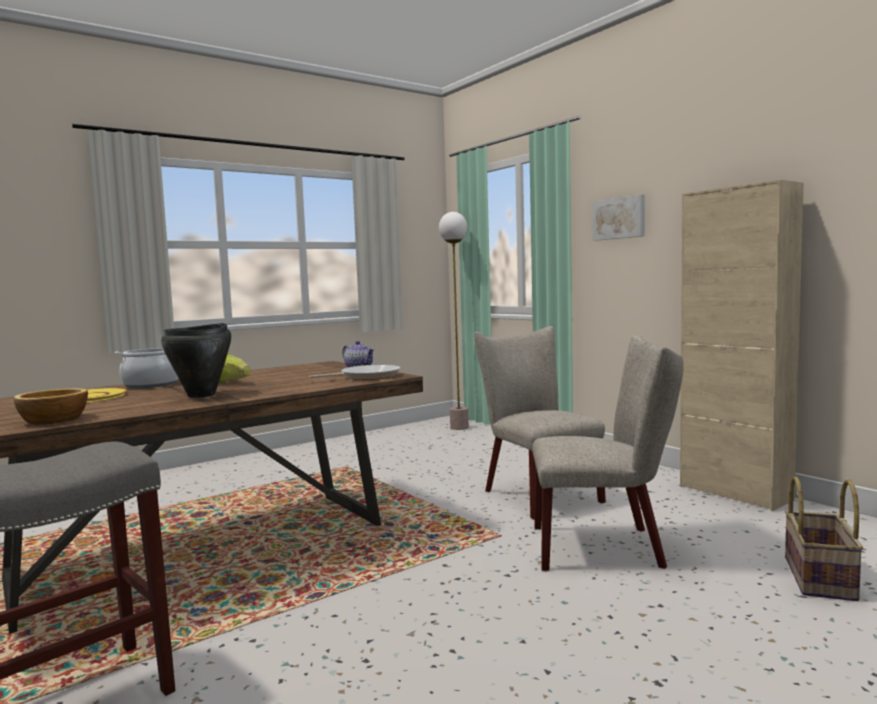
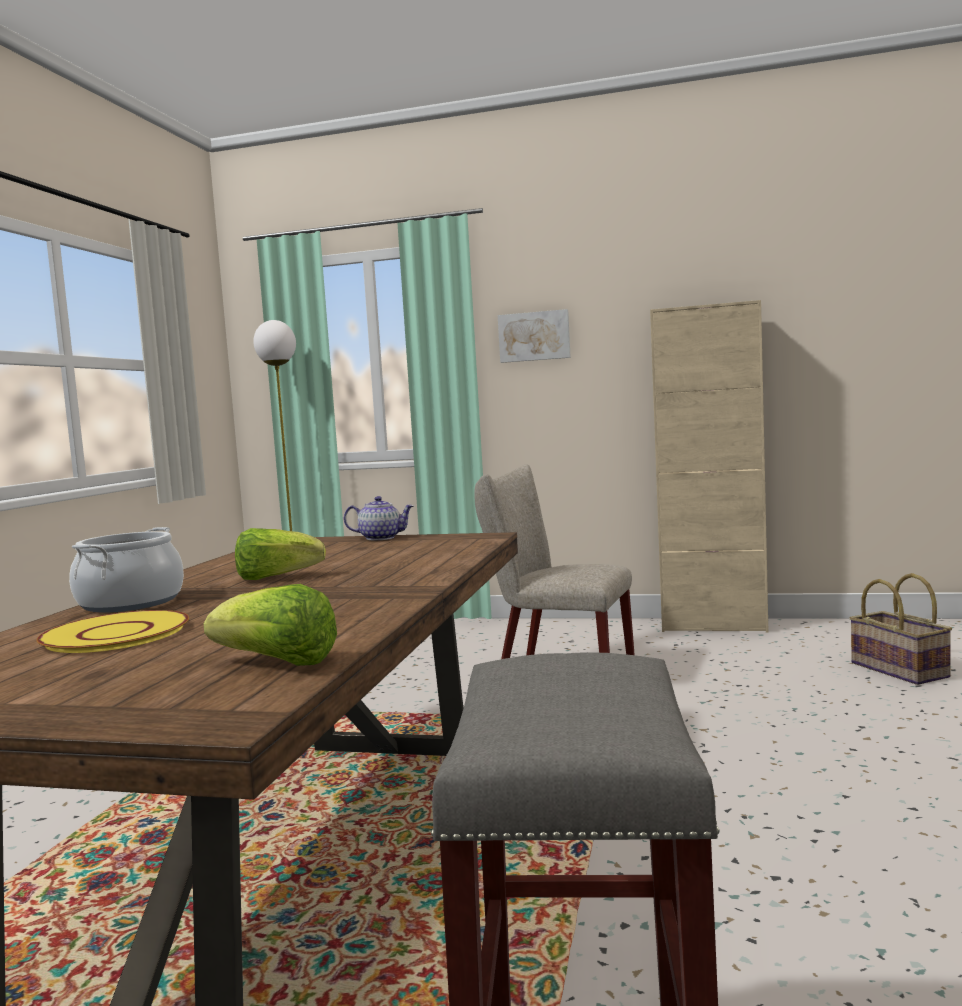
camera: 40 degrees left, 0 degrees up
(53, 420) = (277, 663): bowl -> lettuce
(202, 395) = (335, 593): black cooking pot -> none
(367, 377) = (450, 542): frying pan -> none
(605, 547) = (723, 698): beige chair -> none

